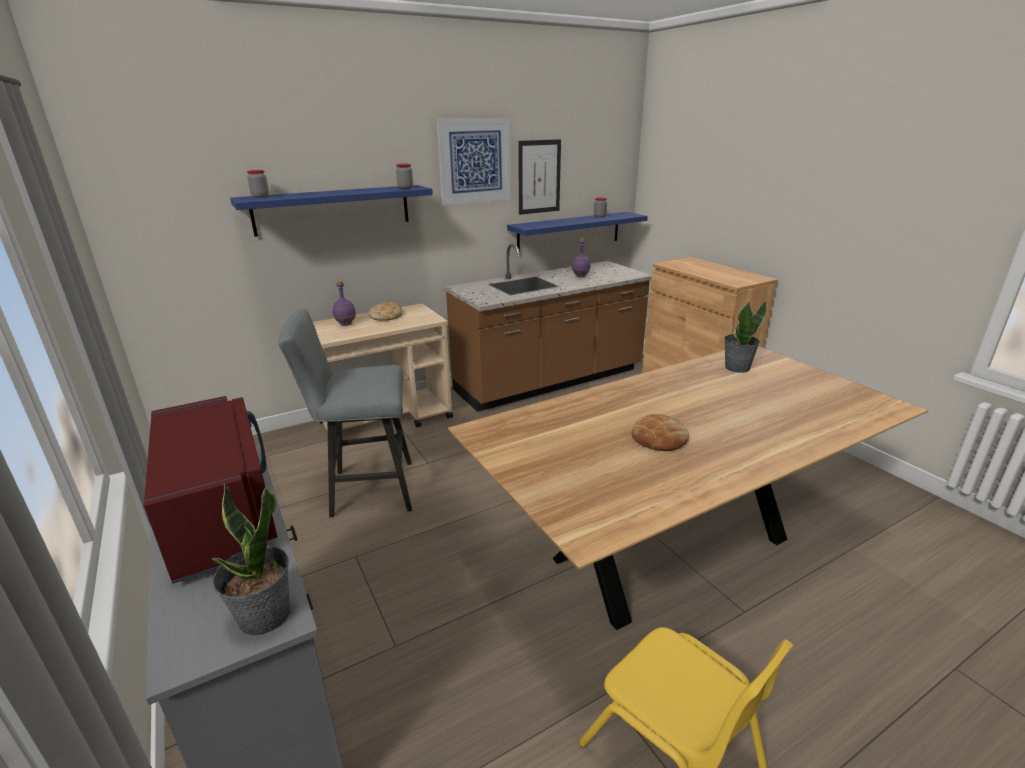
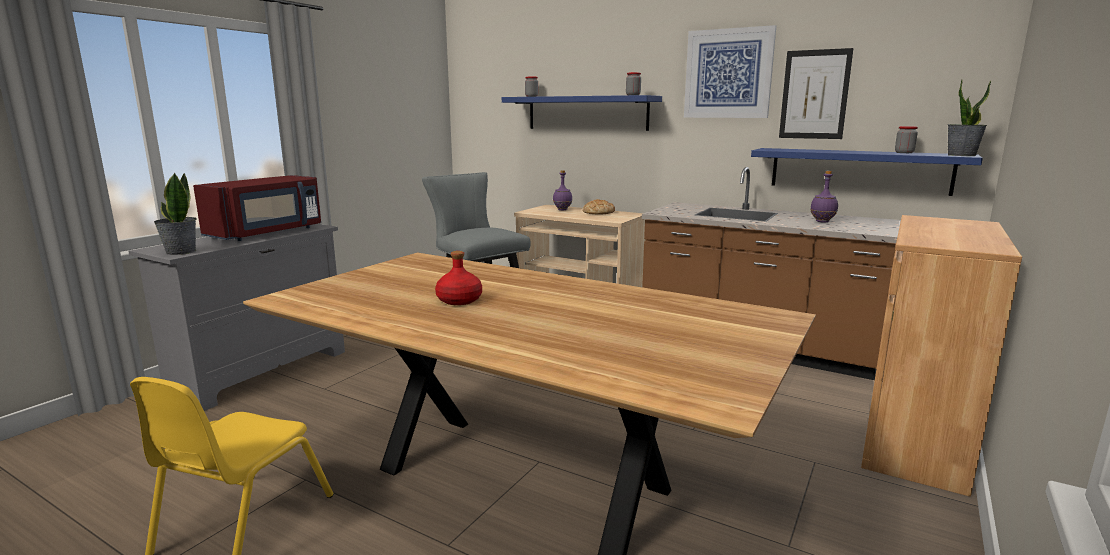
camera: 60 degrees right, 10 degrees down
(659, 438) = (459, 300): bread -> red bottle
(736, 367) = (701, 313): potted plant -> potted plant (961, 155)

